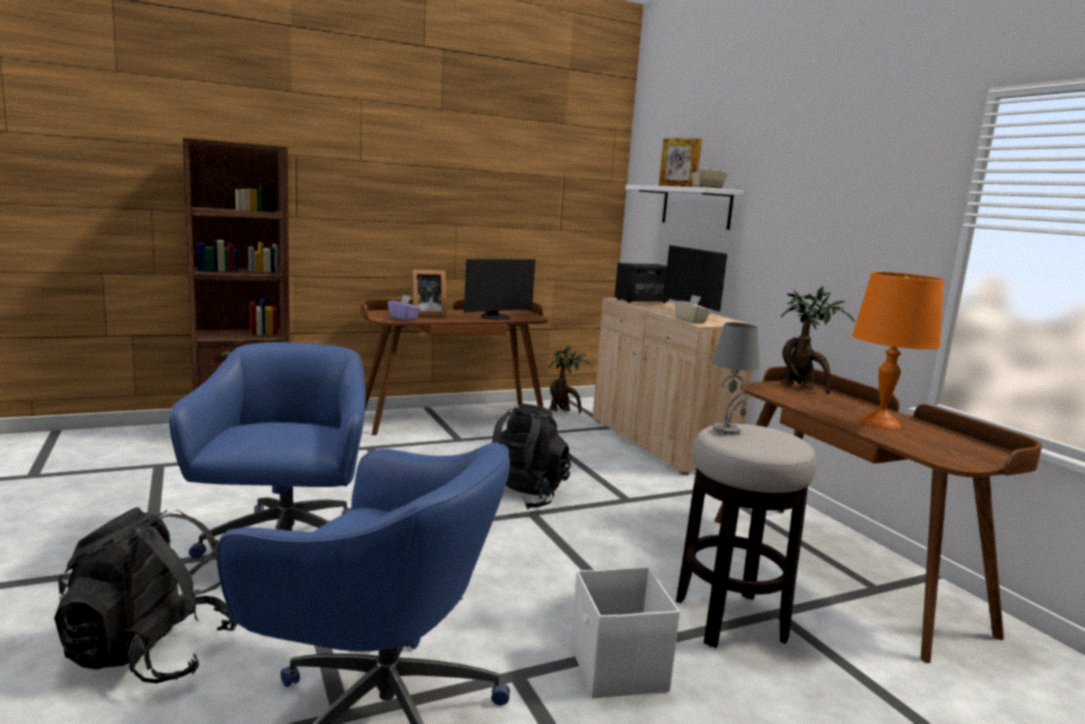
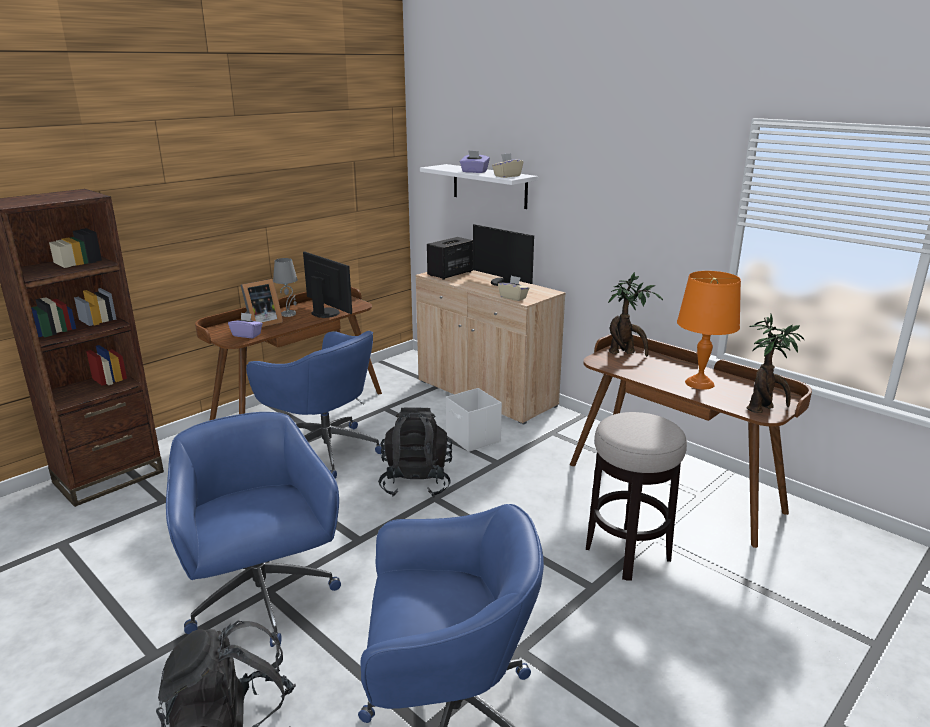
camera: 20 degrees left, 10 degrees up
(451, 451) = (325, 450): none -> blue office chair
(496, 317) = (327, 313): monitor -> monitor turned 75 degrees counterclockwise
(562, 411) = (387, 377): potted plant -> potted plant (764, 408)
(617, 669) = (581, 621): white storage box -> white storage box (473, 439)
(677, 186) = (474, 172): picture frame -> purple tissue box
(727, 430) = (620, 426): grey table lamp -> grey table lamp (289, 314)

